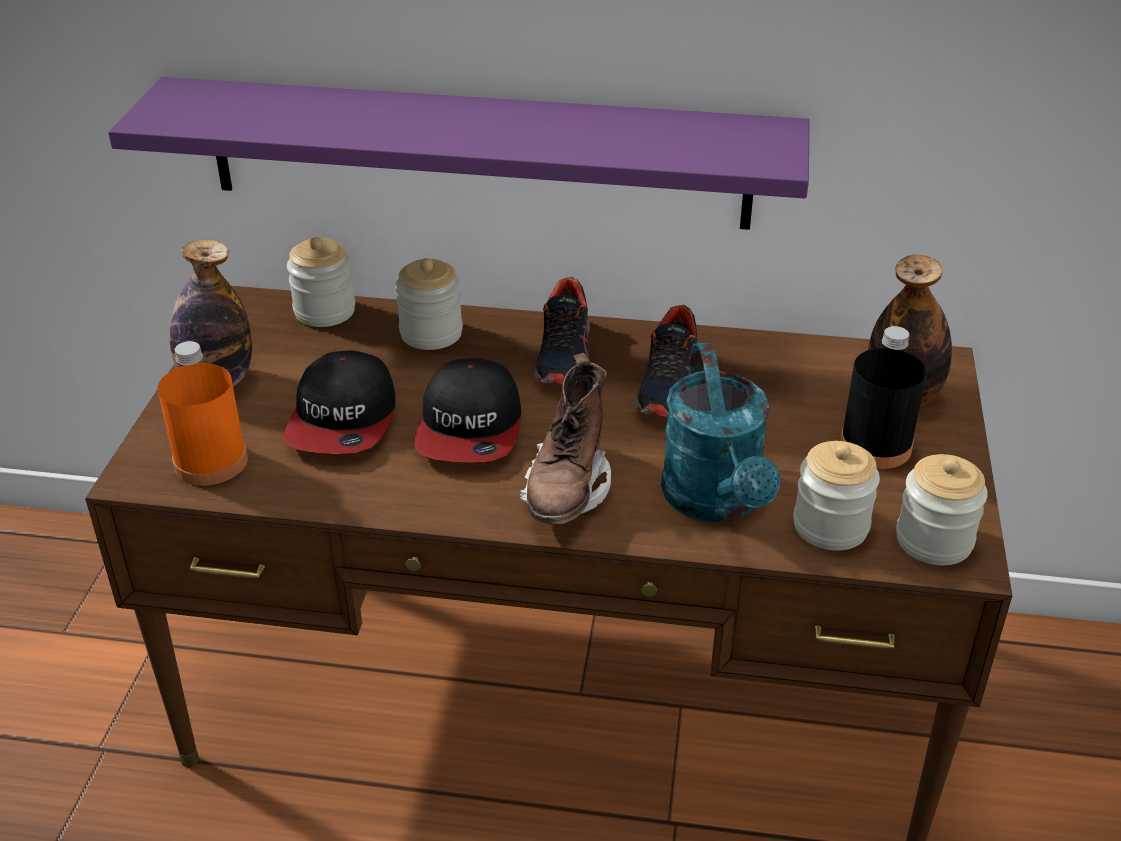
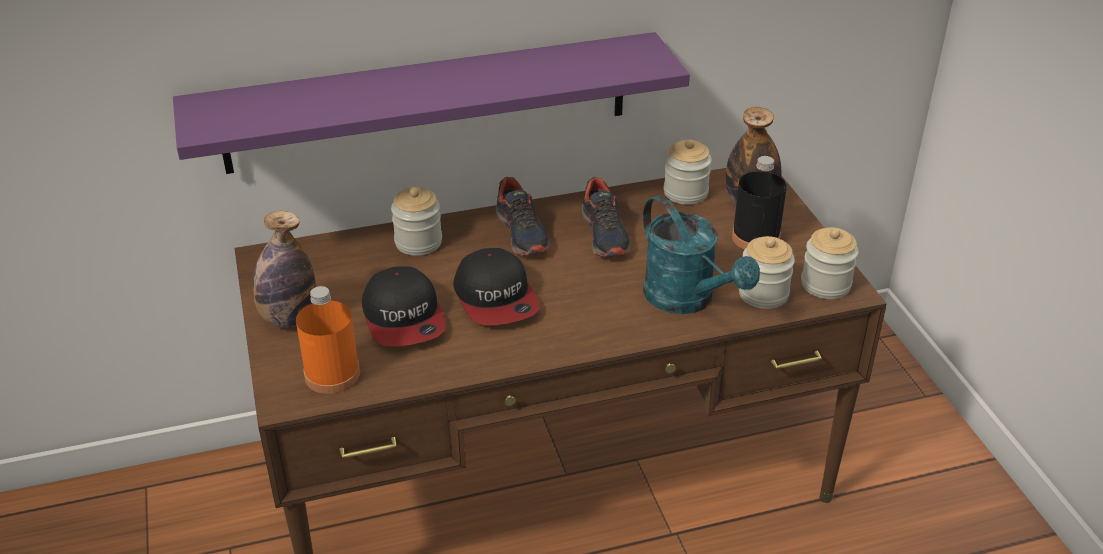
camera: 25 degrees left, 0 degrees up
(324, 311) = (327, 247): jar -> jar (685, 193)
(567, 490) = (590, 320): brown boot -> none

